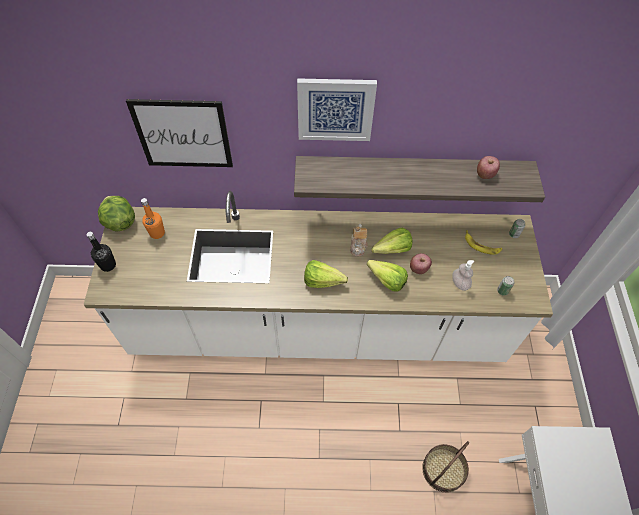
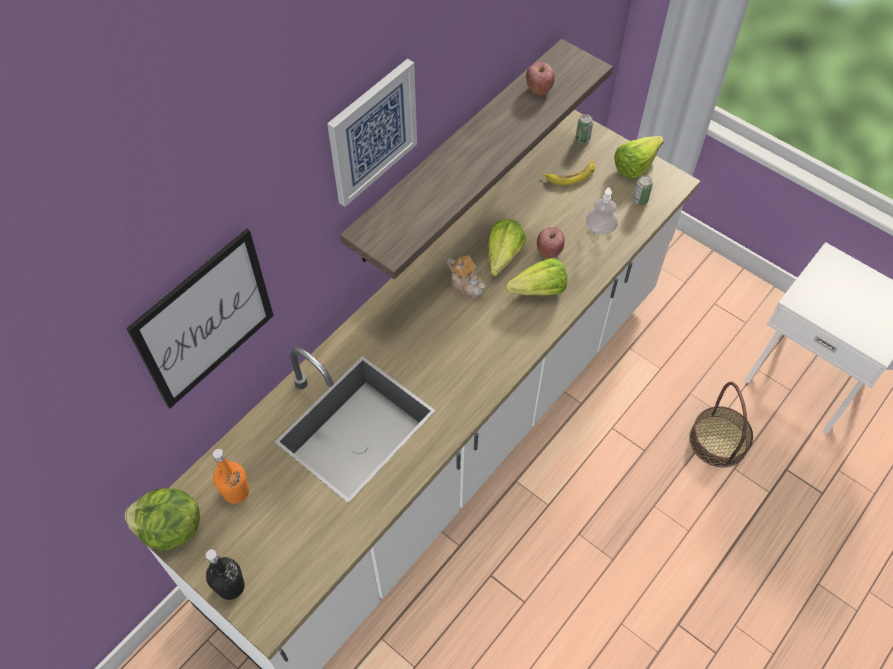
camera: 50 degrees left, 0 degrees up
(326, 283) = (488, 351): lettuce -> lettuce (639, 164)

